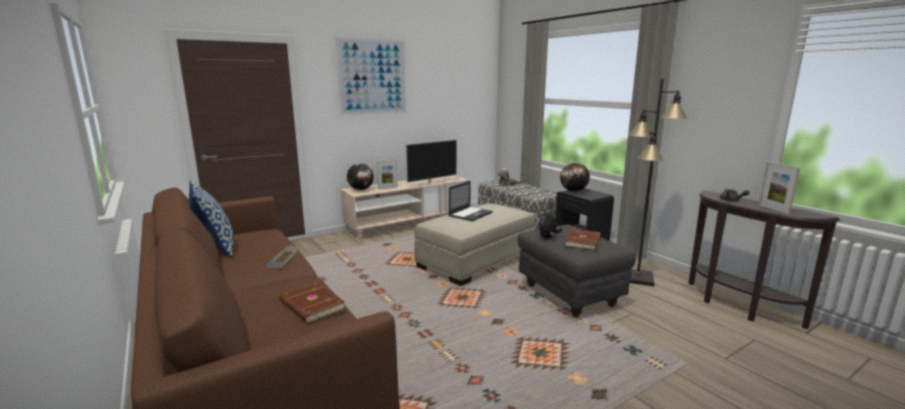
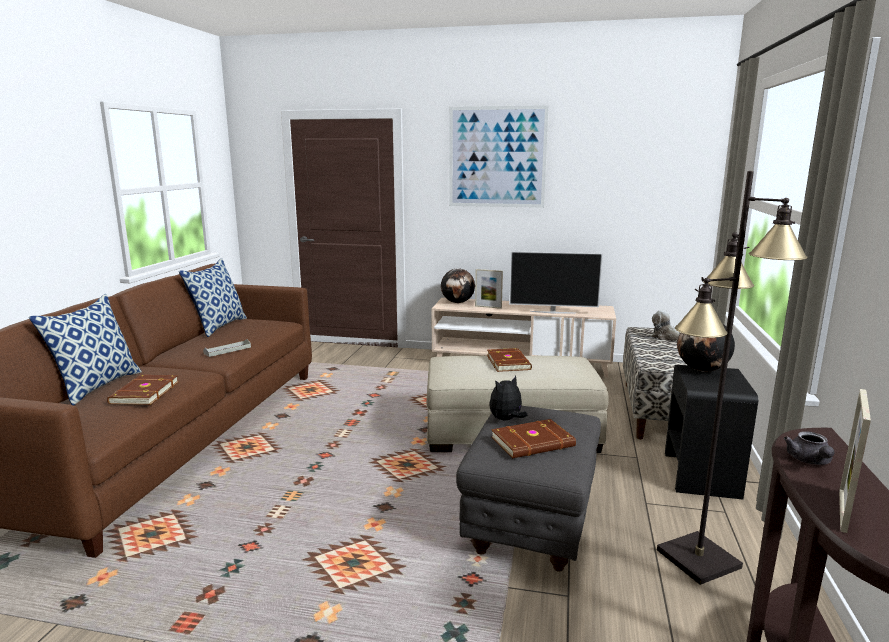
camera: 45 degrees right, 0 degrees up
(243, 321) = (97, 386): none -> pillow
(470, 214) = (509, 362): laptop -> brown book

